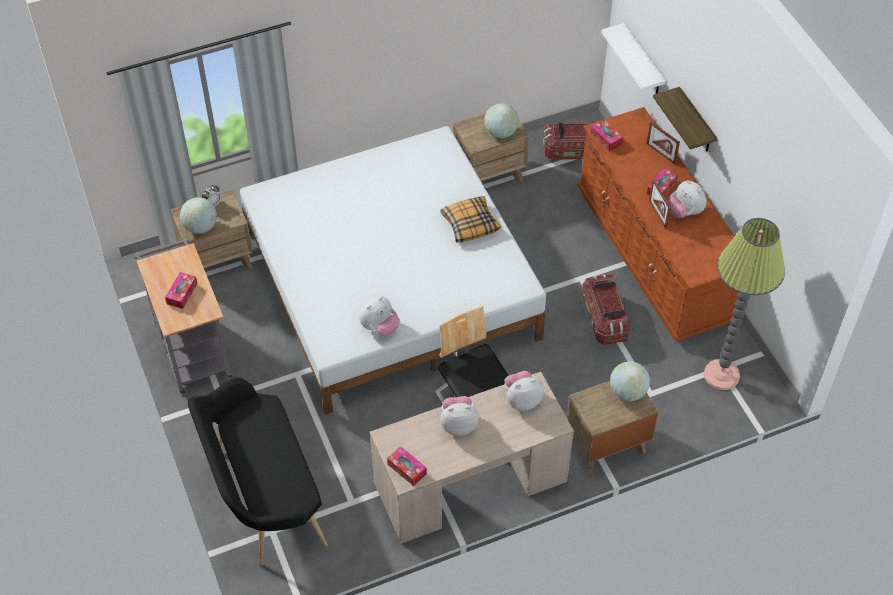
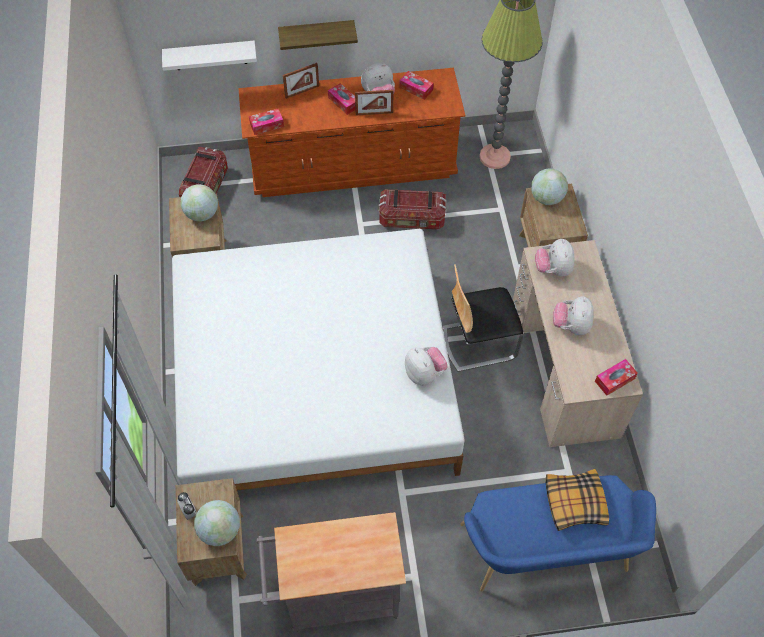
camera: 75 degrees left, 5 degrees up
(182, 293) = (349, 552): tissue box -> tissue box (416, 89)
(263, 497) = (547, 554): black bench -> blue bench
(470, 223) = (315, 266): pillow -> pillow (574, 503)

